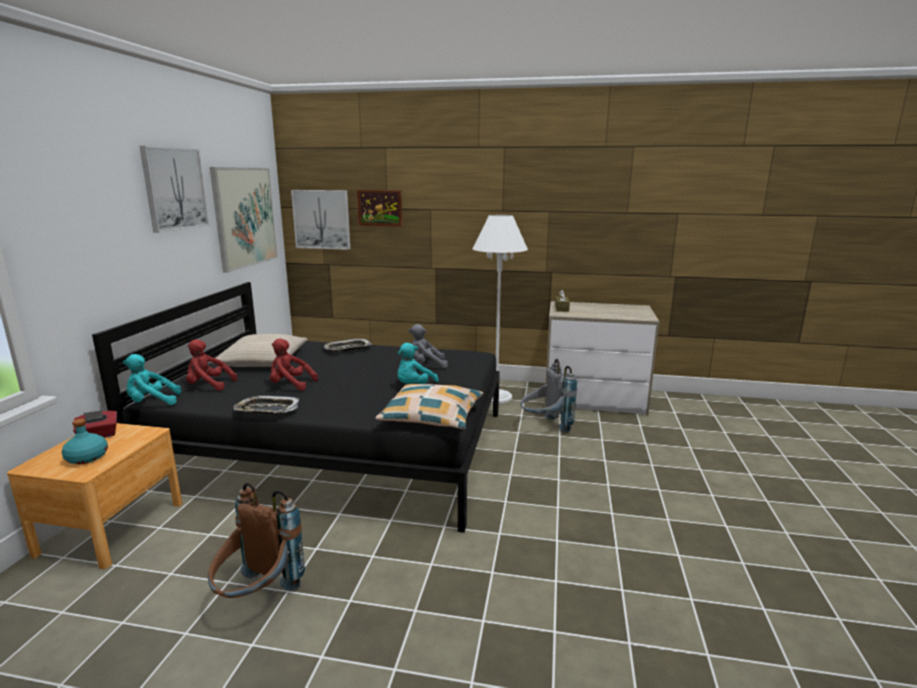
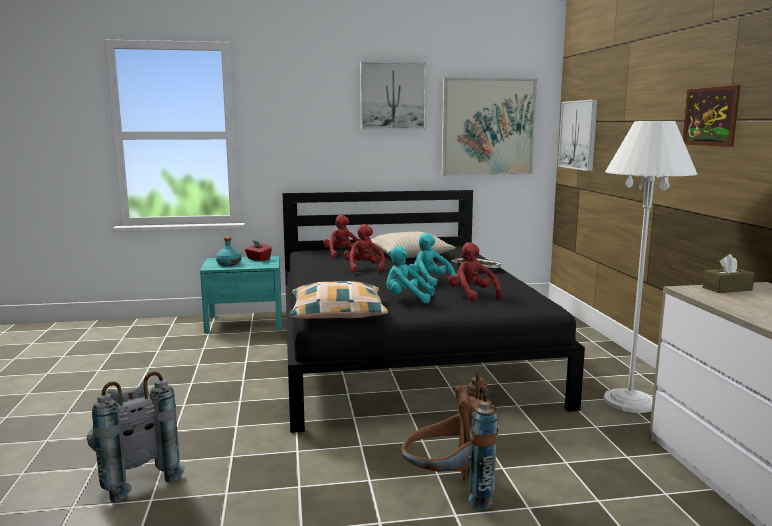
camera: 70 degrees right, 5 degrees down
(112, 528) = (244, 322): brown nightstand -> turquoise nightstand
(152, 402) = (300, 252): turquoise plush toy -> turquoise plush toy (429, 282)
(258, 598) = (183, 376): brown backpack -> brown backpack (449, 491)
(267, 410) = (309, 273): tray -> none
(379, 208) = (616, 120): picture -> picture (710, 116)
(425, 365) = (472, 295): grey plush toy -> red plush toy
(545, 427) = (580, 448): grey backpack -> grey backpack (133, 477)

